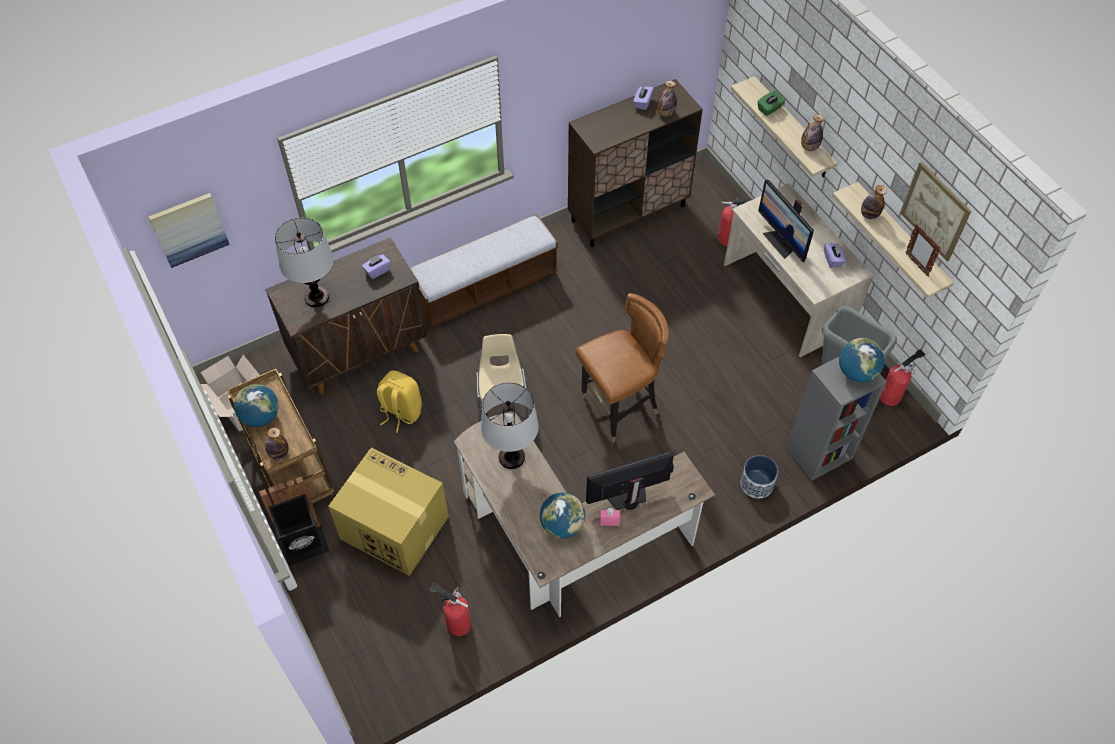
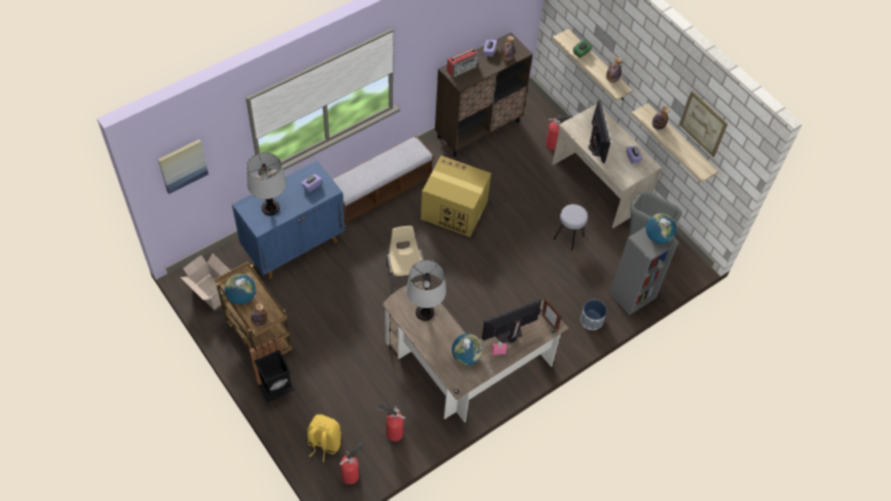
camera: 10 degrees left, 0 degrees up
(360, 352) = (294, 246): brown cabinet -> blue cabinet
(393, 527) = (338, 370): cardboard box -> cardboard box (453, 210)
(400, 412) = (331, 287): yellow backpack -> yellow backpack (324, 443)
(602, 123) = (462, 68): none -> radio
(619, 408) = (489, 273): brown chair -> none
(736, 365) = (568, 236): none -> grey stool
(781, 242) = (595, 147): monitor -> monitor turned 150 degrees counterclockwise
(892, 395) = (679, 251): fire extinguisher -> fire extinguisher (352, 474)
(916, 264) = (692, 160): picture frame -> picture frame (549, 323)

